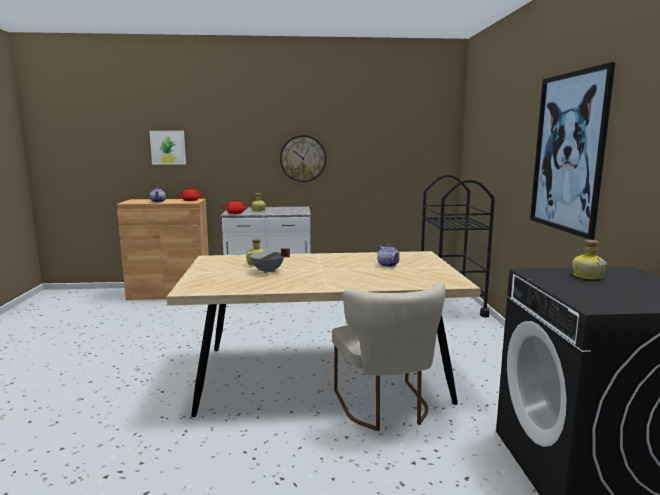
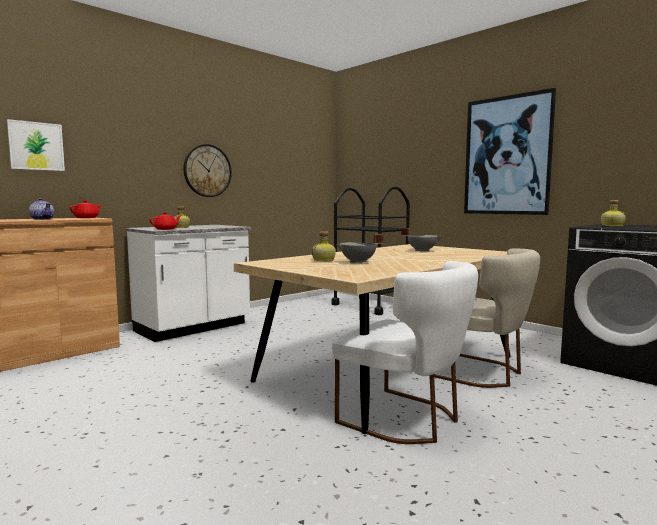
camera: 40 degrees left, 5 degrees down
(237, 419) = (407, 419): none -> white chair
(388, 265) = (422, 251): teapot -> grey cooking pot

